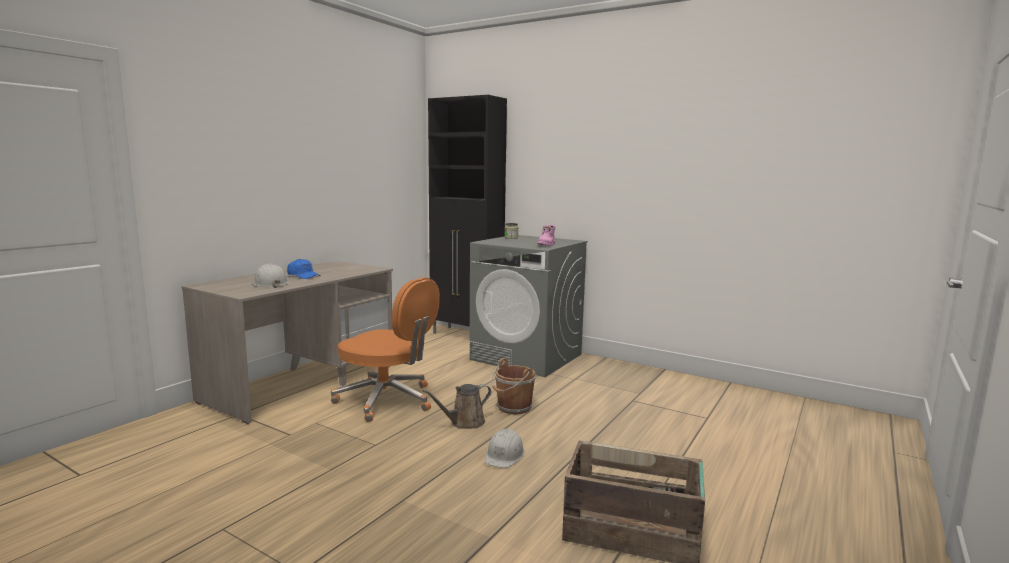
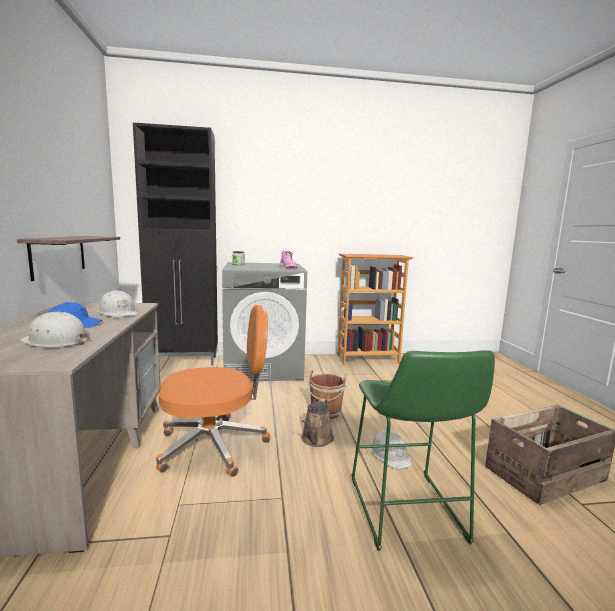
camera: 40 degrees left, 0 degrees up
(338, 222) = (59, 255): none -> shelf
(346, 272) = (118, 313): none -> white hard hat
(437, 490) = (407, 514): none -> green stool
(662, 377) = (367, 359): none -> bookcase

